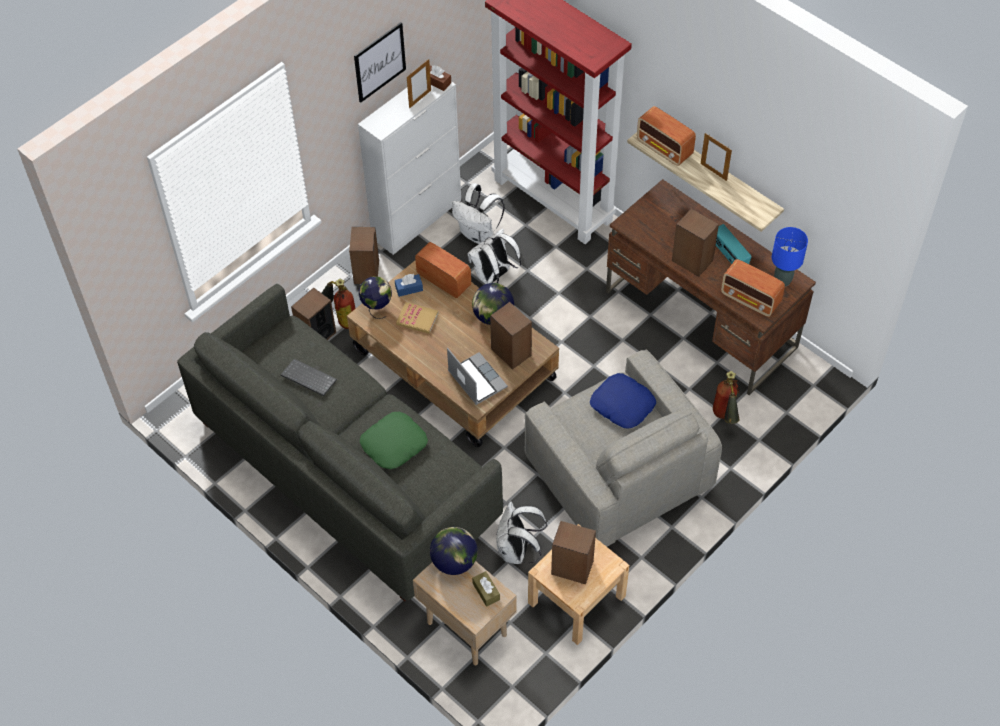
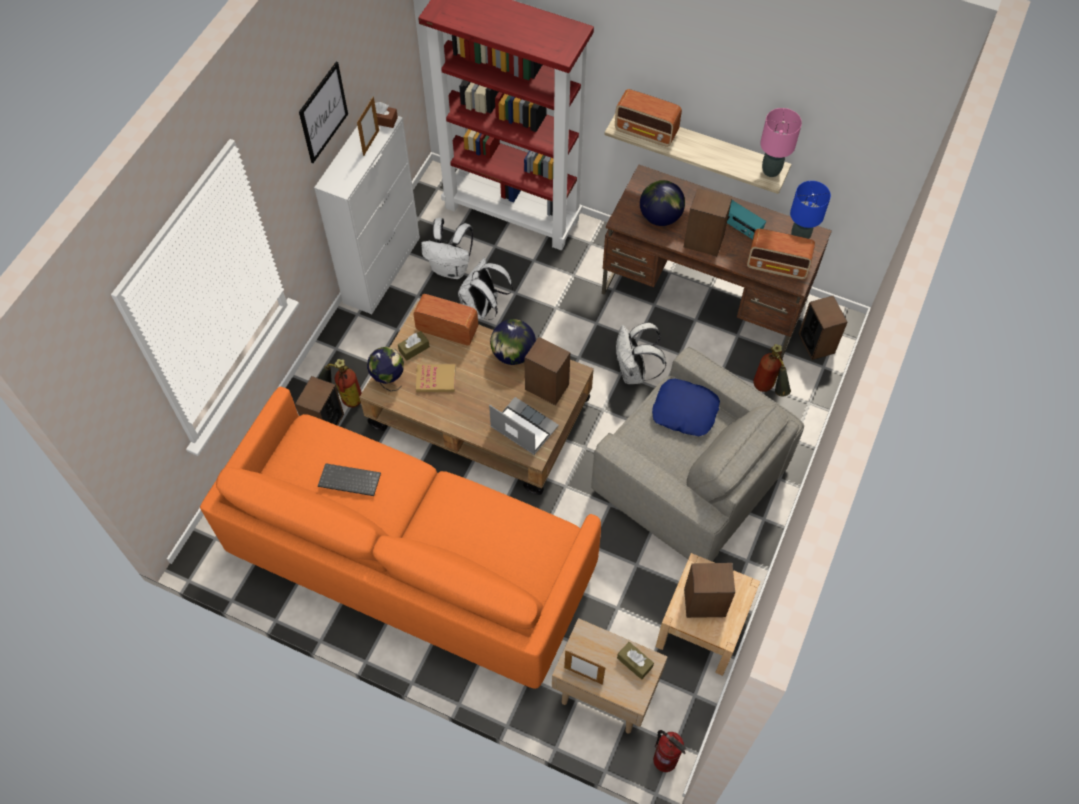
camera: 20 degrees left, 5 degrees up
(345, 470) = (411, 562): grey sofa -> orange sofa
(366, 272) = (351, 340): speaker -> speaker (816, 343)
(393, 444) = (469, 526): green pillow -> none
(409, 288) = (414, 349): blue tissue box -> brown tissue box
(454, 562) = (588, 640): globe -> globe (660, 217)
(498, 696) = (665, 760): none -> fire extinguisher
(517, 551) = (622, 594): white backpack -> white backpack (634, 372)
(713, 172) = (705, 143): picture frame -> picture frame (583, 675)
(762, 210) = (771, 170): none -> pink table lamp

